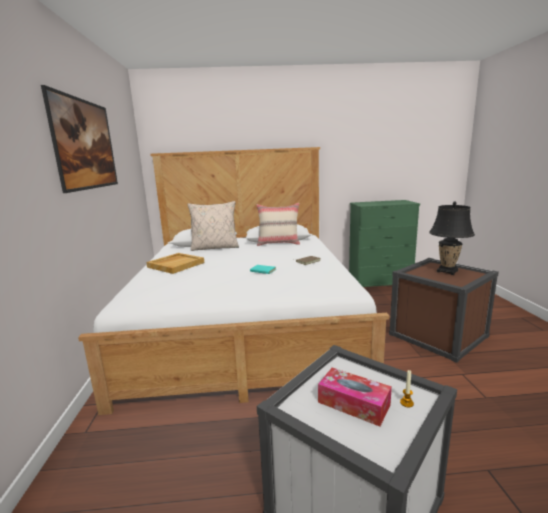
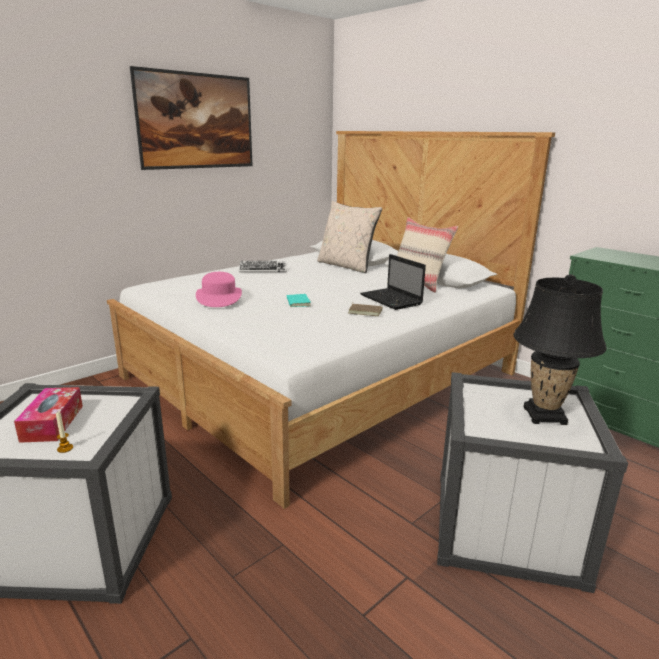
camera: 50 degrees right, 5 degrees up
(176, 265) = (263, 270): beige tray -> keyboard
(216, 286) = (219, 297): none -> pink hat
(298, 253) = (392, 300): none -> laptop
(438, 335) = (506, 527): brown storage box -> white storage box

